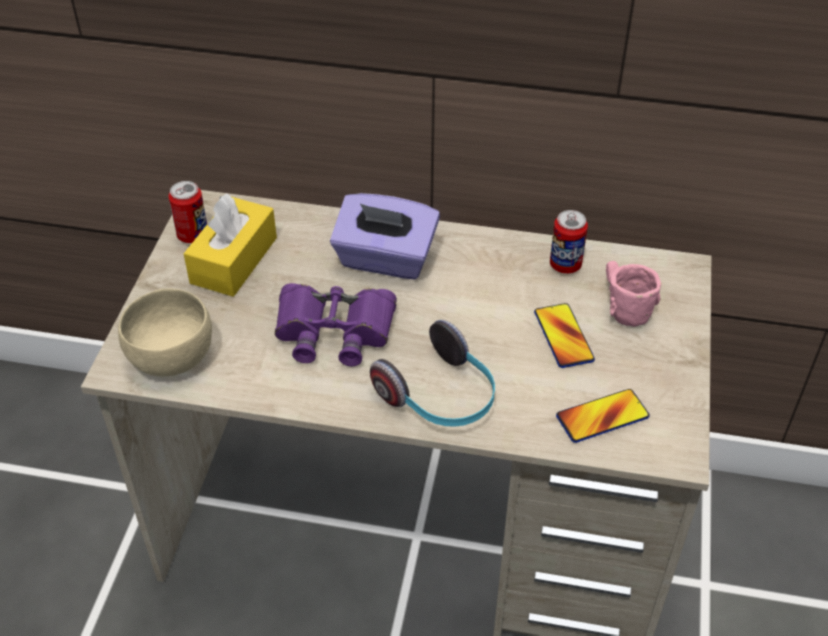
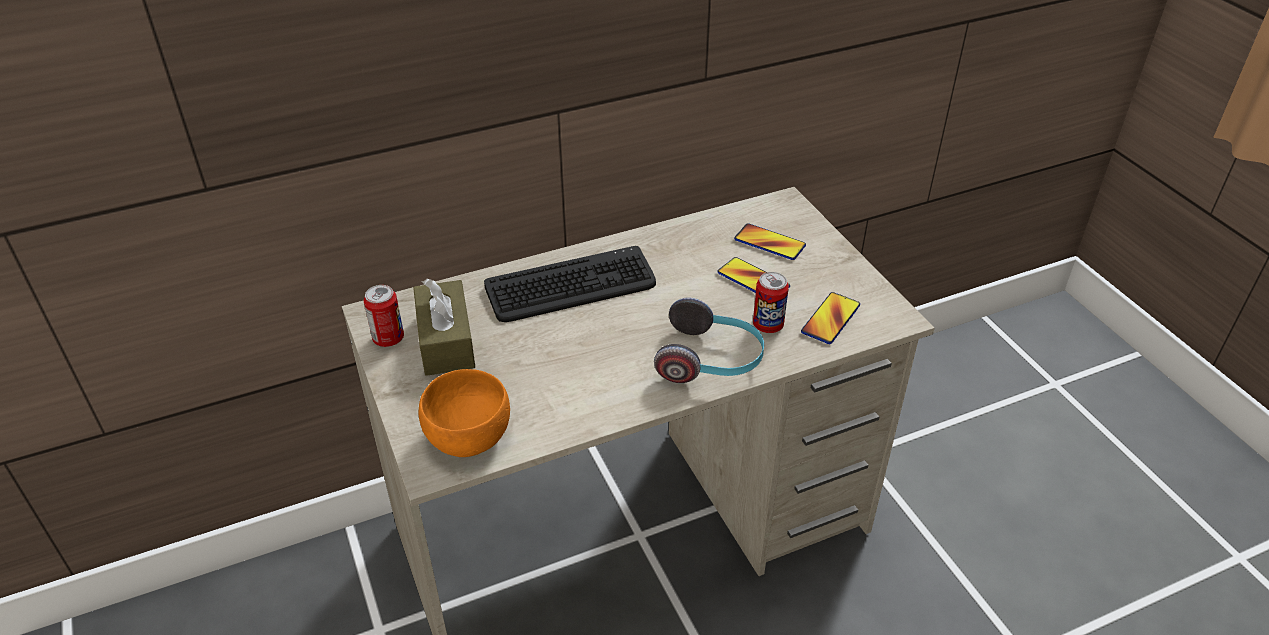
camera: 35 degrees left, 5 degrees down
(170, 356) = (468, 437): beige bowl -> orange bowl
(234, 260) = (446, 341): yellow tissue box -> brown tissue box
(334, 330) = (584, 354): purple binoculars -> none
(385, 260) = (571, 287): purple tissue box -> keyboard
(565, 265) = (706, 233): can -> can (768, 325)
(620, 305) = (769, 243): pink mug -> phone

